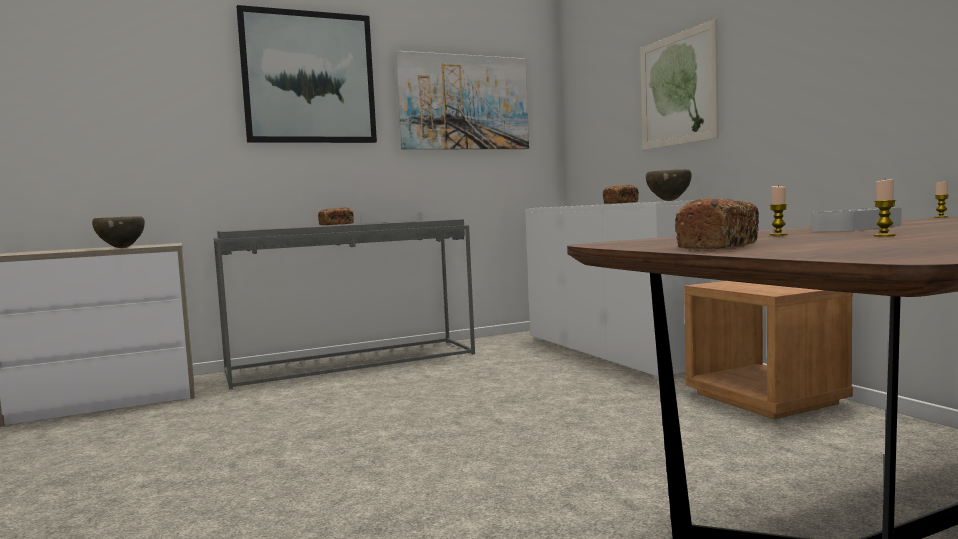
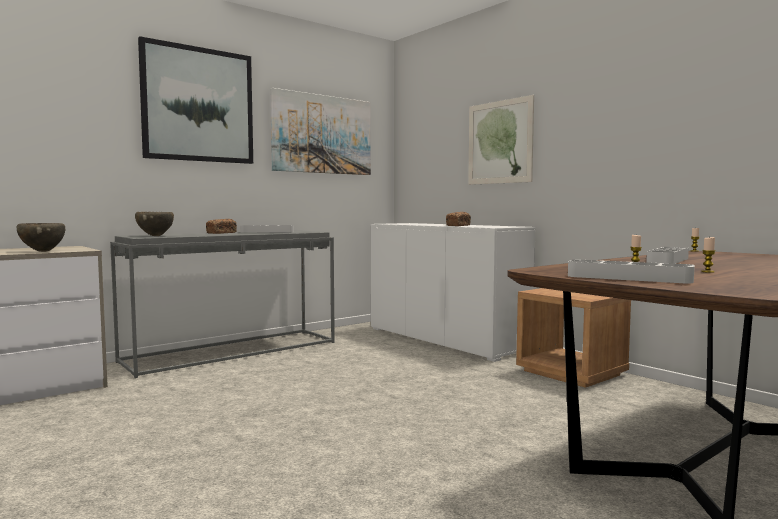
camera: 15 degrees left, 0 degrees up
(669, 200) = (498, 226): brown bowl -> brown bowl (155, 236)
(718, 246) = (628, 278): bread -> grey tray

